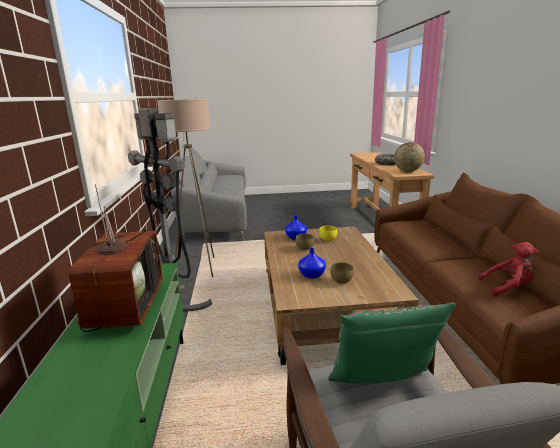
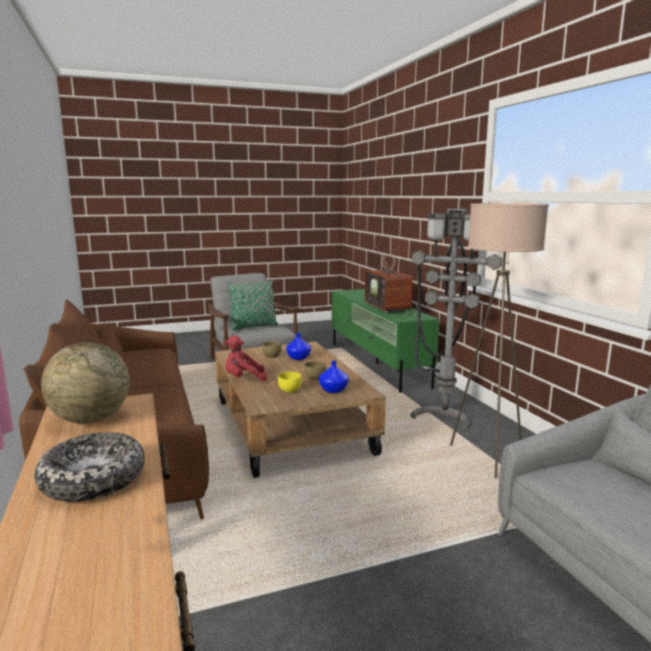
camera: 165 degrees right, 5 degrees down
(508, 288) = (135, 360): red plush toy -> red plush toy (243, 379)

